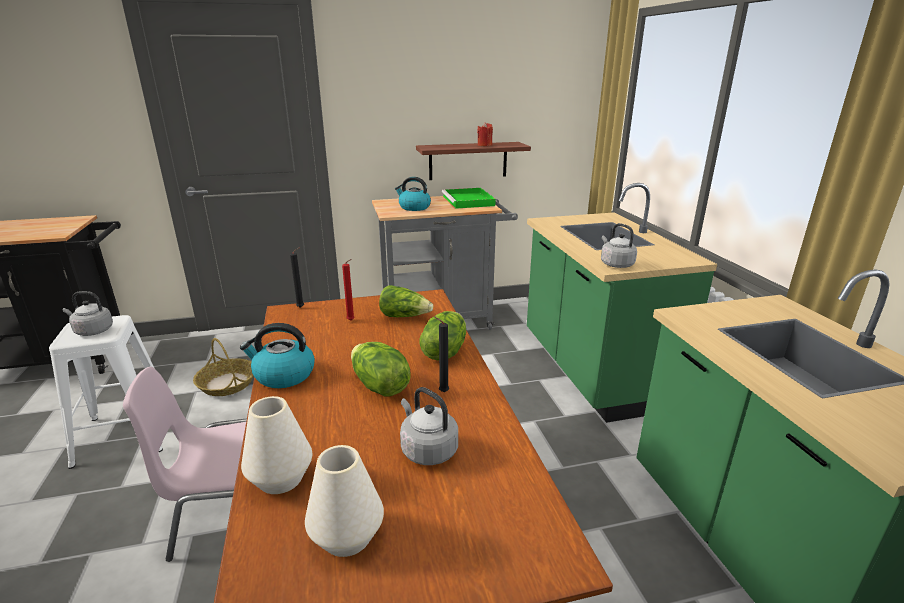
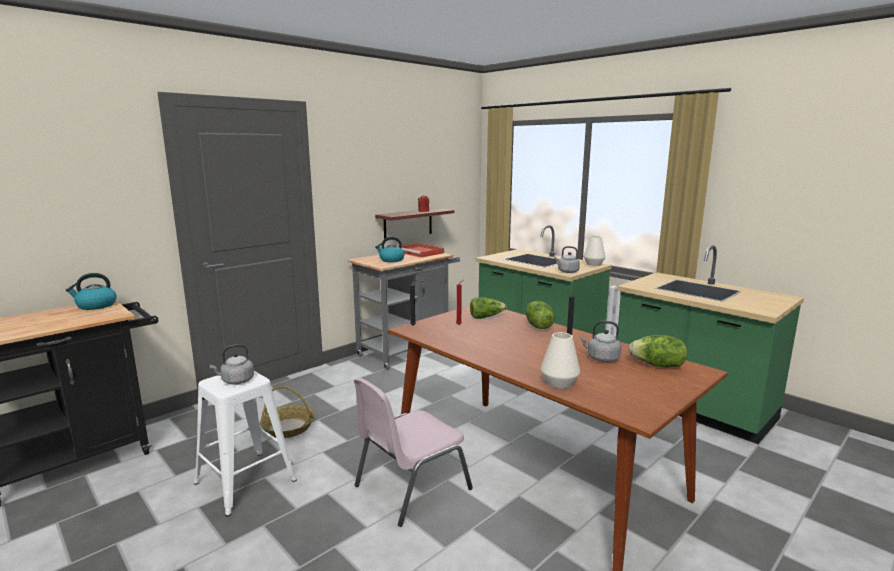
camera: 30 degrees left, 10 degrees down
(283, 375) = (474, 353): kettle -> kettle (96, 306)
(347, 536) = (623, 388): white vase -> white vase (593, 264)
(379, 386) = (534, 345): lettuce -> lettuce (658, 365)
(469, 201) = (420, 252): green tray -> red tray

